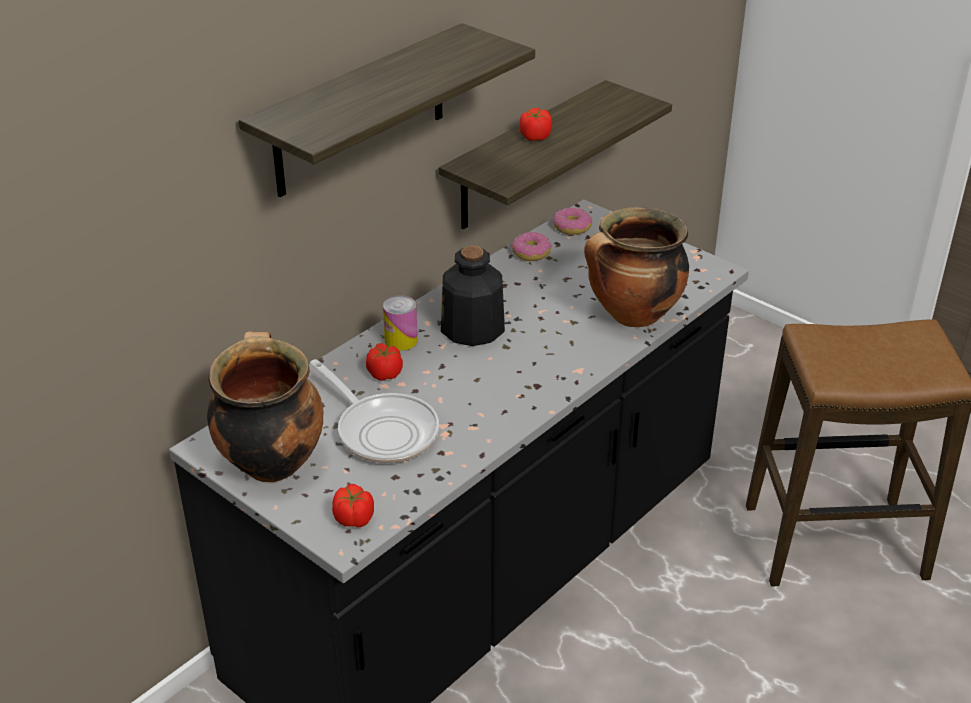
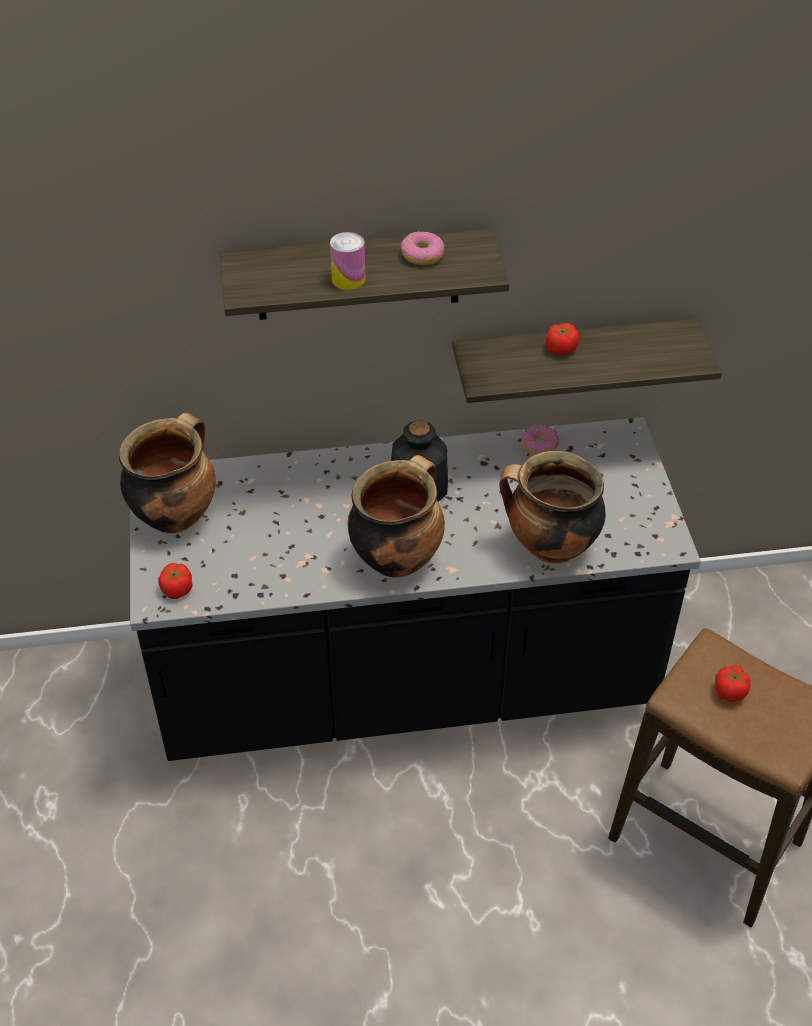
camera: 40 degrees right, 10 degrees up
(383, 430) = (266, 535): frying pan -> none
(384, 373) = (317, 490): tomato -> tomato (730, 691)
(401, 340) = (357, 469): can -> can (348, 279)
(523, 386) = (396, 558): none -> cooking pot
(571, 227) = (600, 439): donut -> donut (422, 255)

